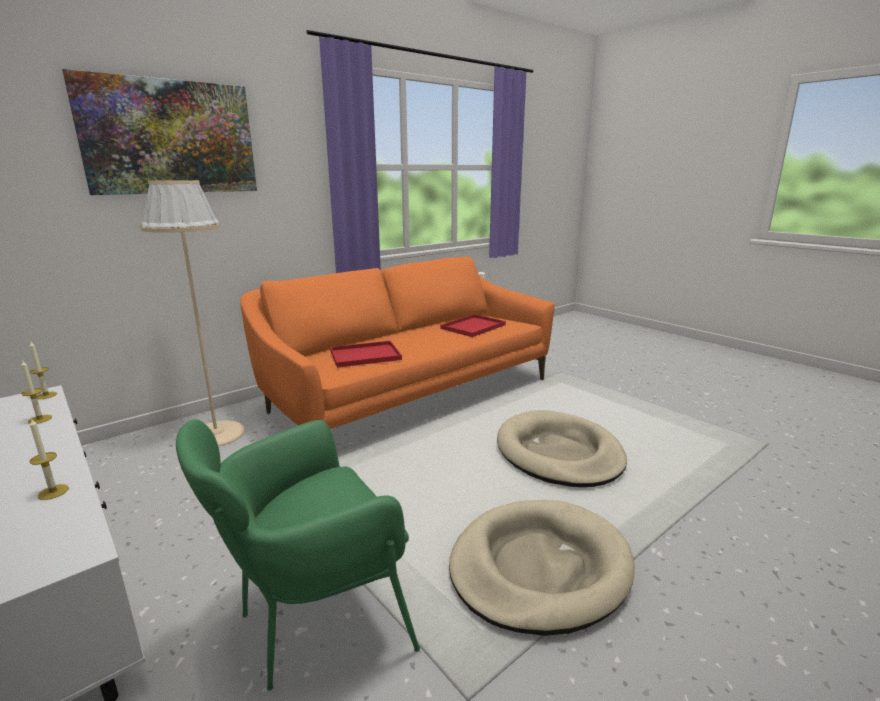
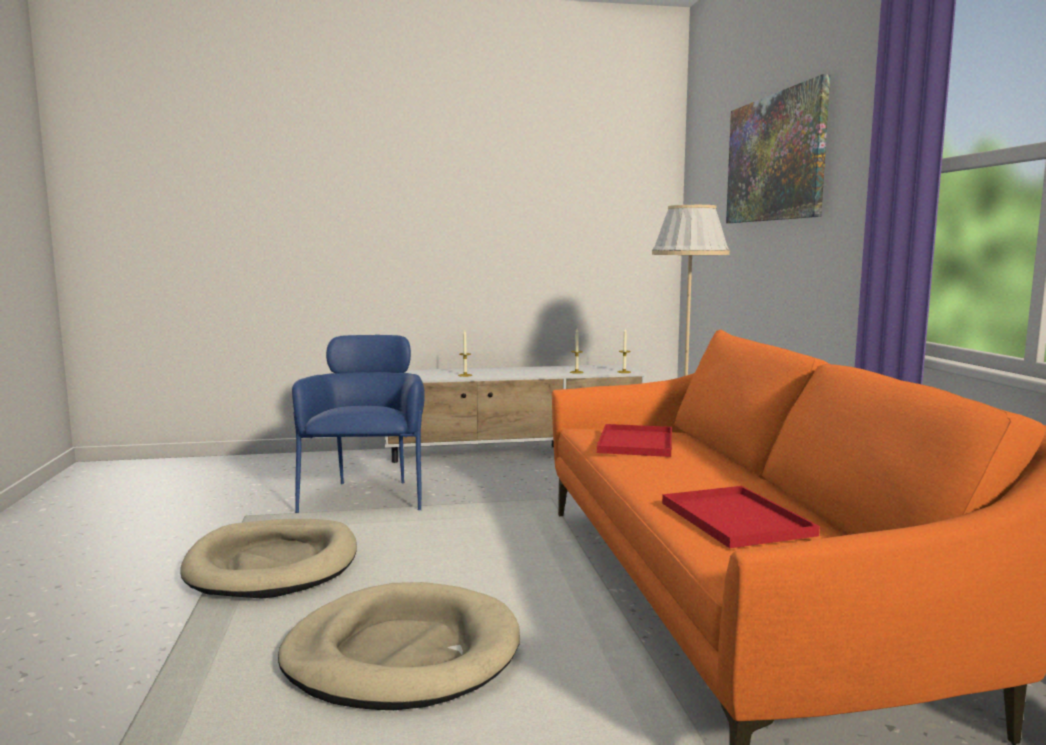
camera: 120 degrees right, 10 degrees down
(313, 623) = (366, 495): green armchair -> blue armchair

